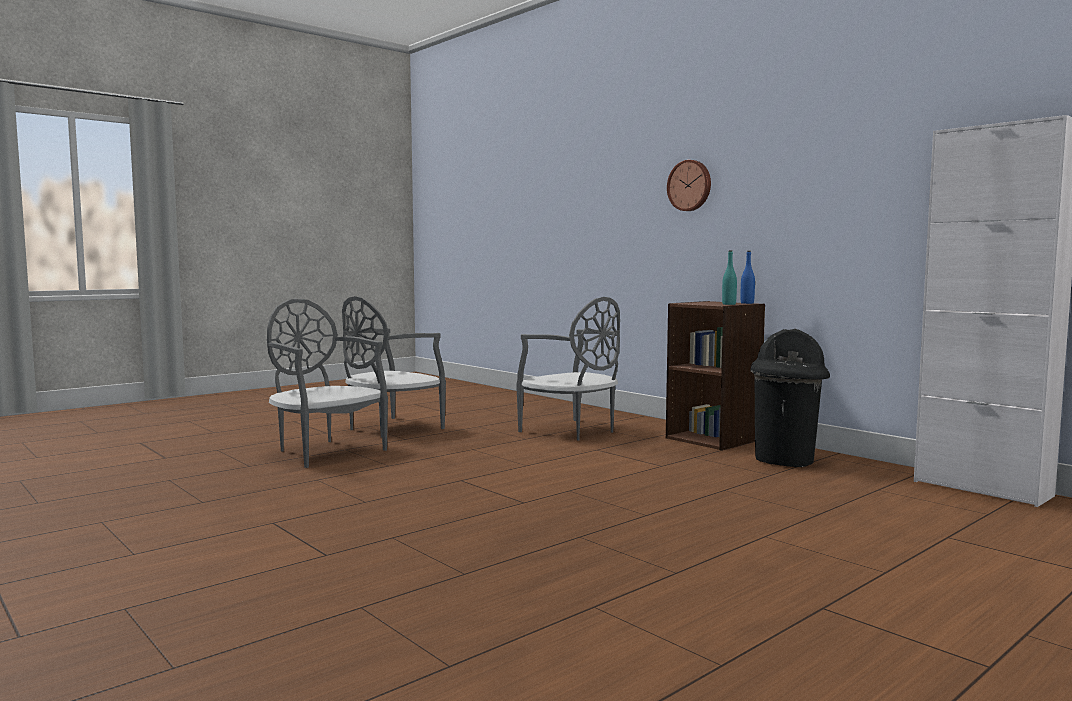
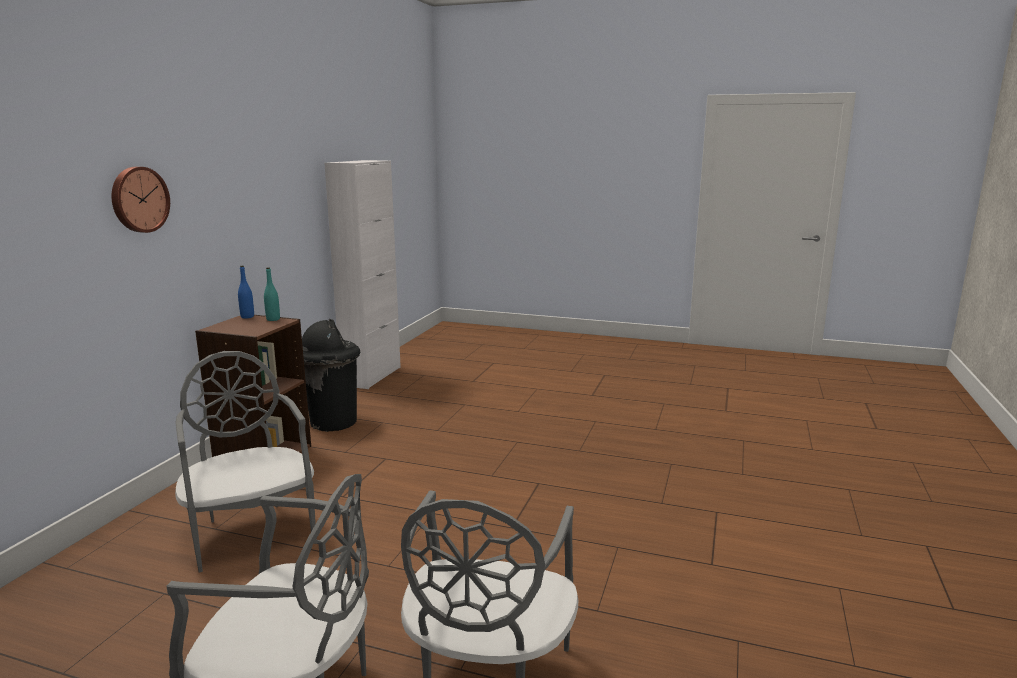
camera: 120 degrees left, 10 degrees up
(572, 431) = (252, 532): grey chair -> grey chair turned 45 degrees counterclockwise

